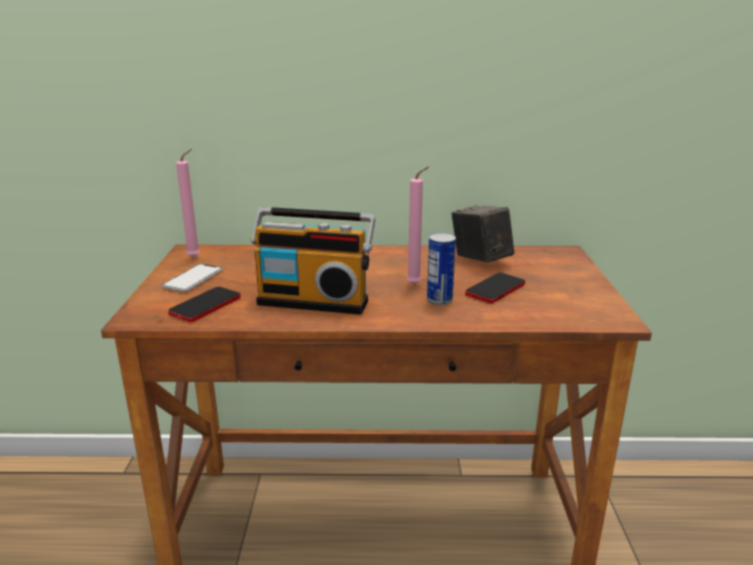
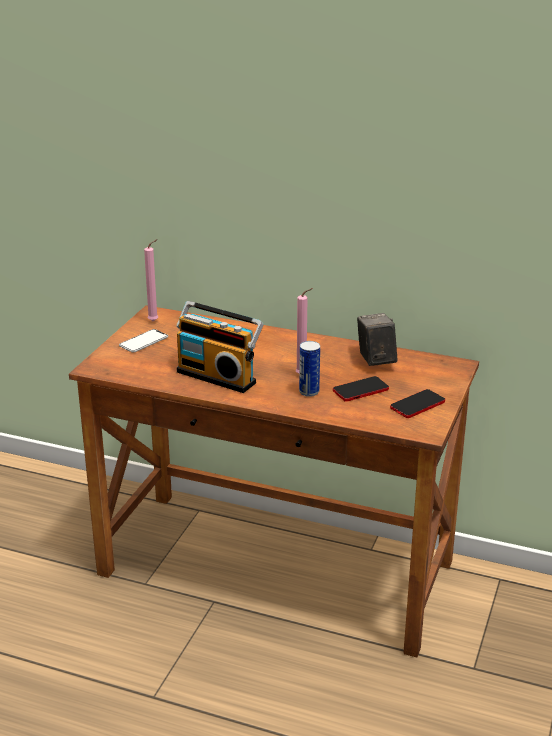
camera: 20 degrees right, 5 degrees up
(205, 305) = (142, 366): phone -> phone (417, 405)

